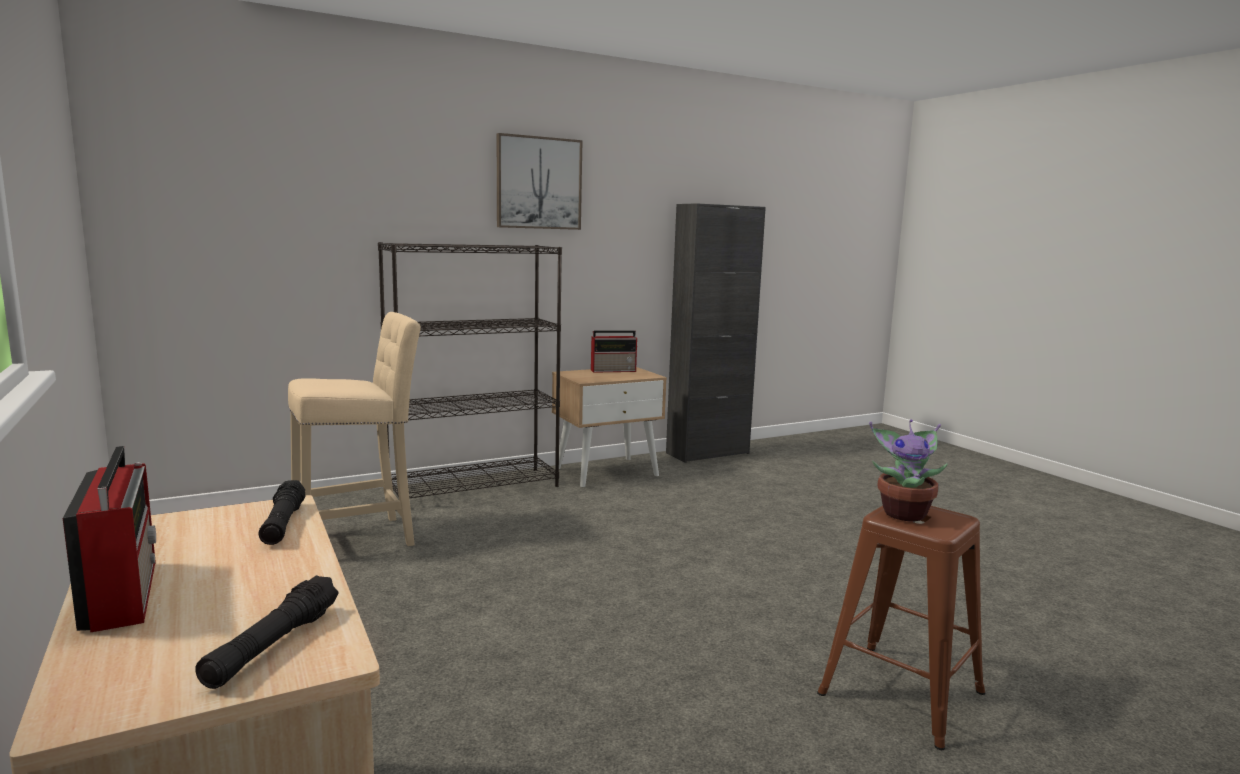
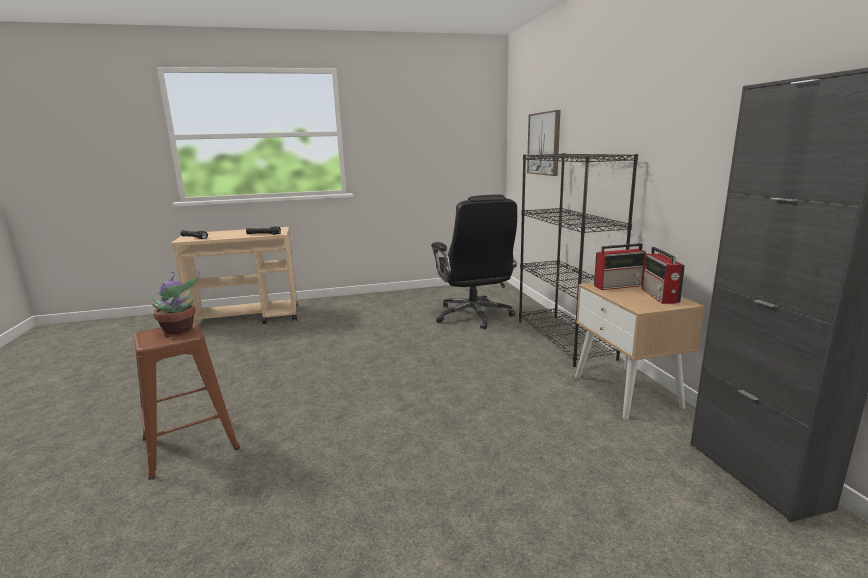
camera: 105 degrees right, 5 degrees up
(123, 592) = (238, 231): radio -> radio (619, 286)
(360, 538) = (474, 316): beige stool -> black office chair
(538, 183) = (650, 91): picture -> picture (544, 143)

